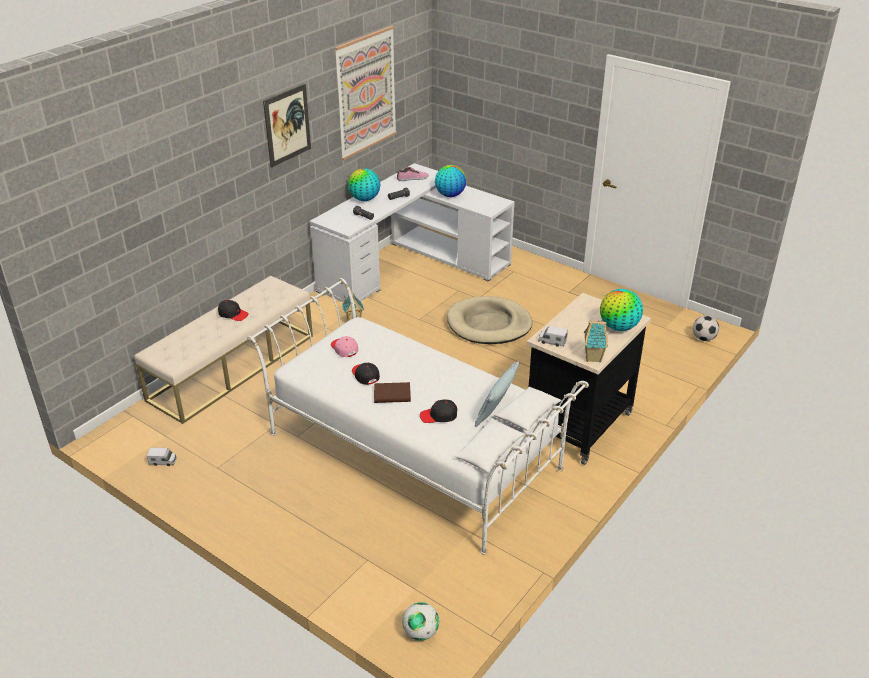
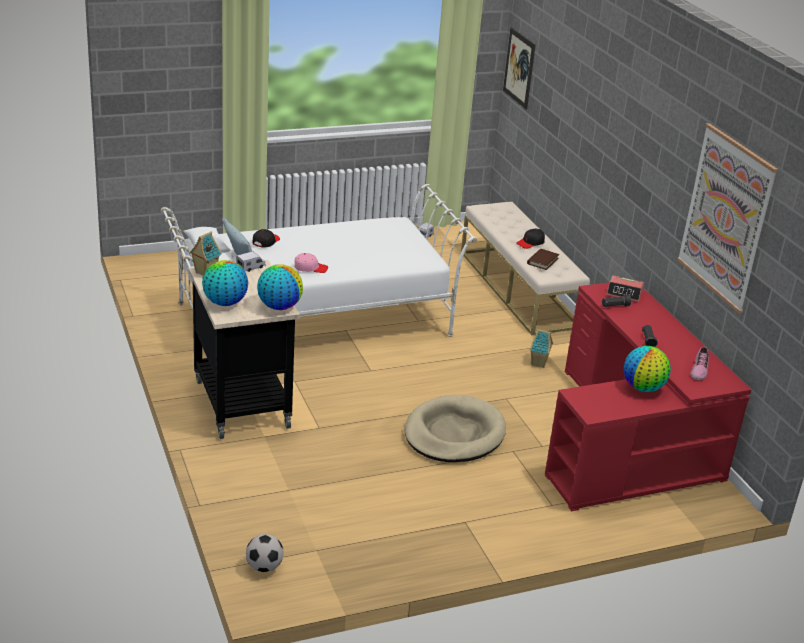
camera: 120 degrees right, 5 degrees down
(287, 125) = (648, 155): picture -> picture (519, 68)
(339, 218) = (624, 293): none -> alarm clock
(344, 349) = (397, 240): pink cap -> pink cap (310, 268)
(364, 199) = (662, 321): globe -> globe (279, 306)
(365, 375) = (351, 235): black cap -> none
(392, 395) = (313, 236): brown book -> brown book (542, 261)
(411, 264) = (631, 440): white desk -> red desk
(421, 632) = (156, 262): football -> none

